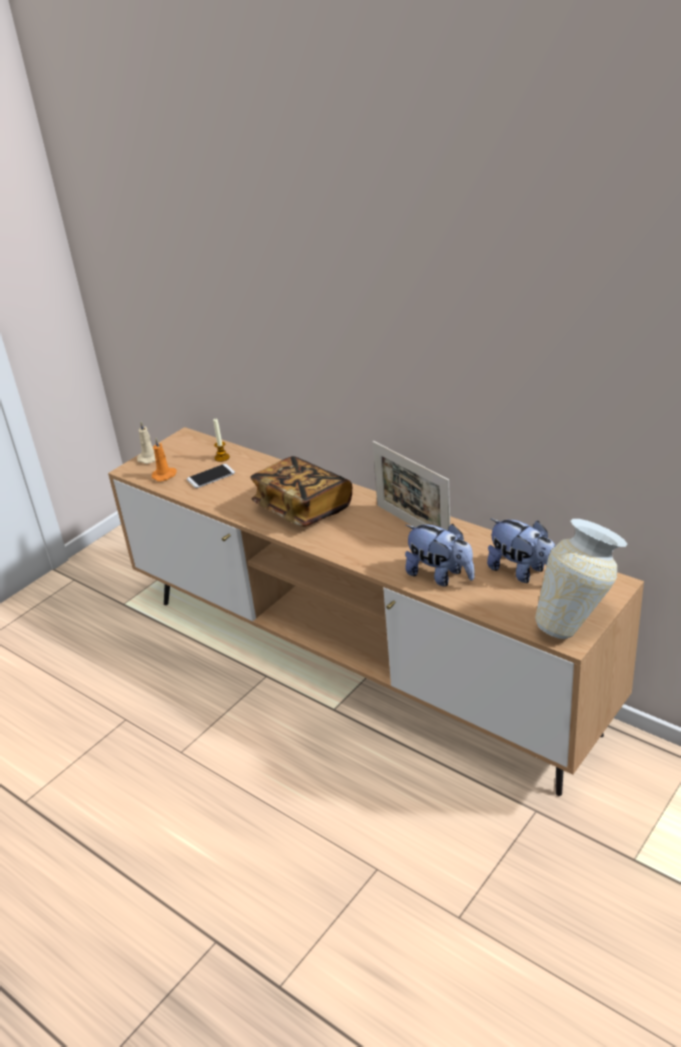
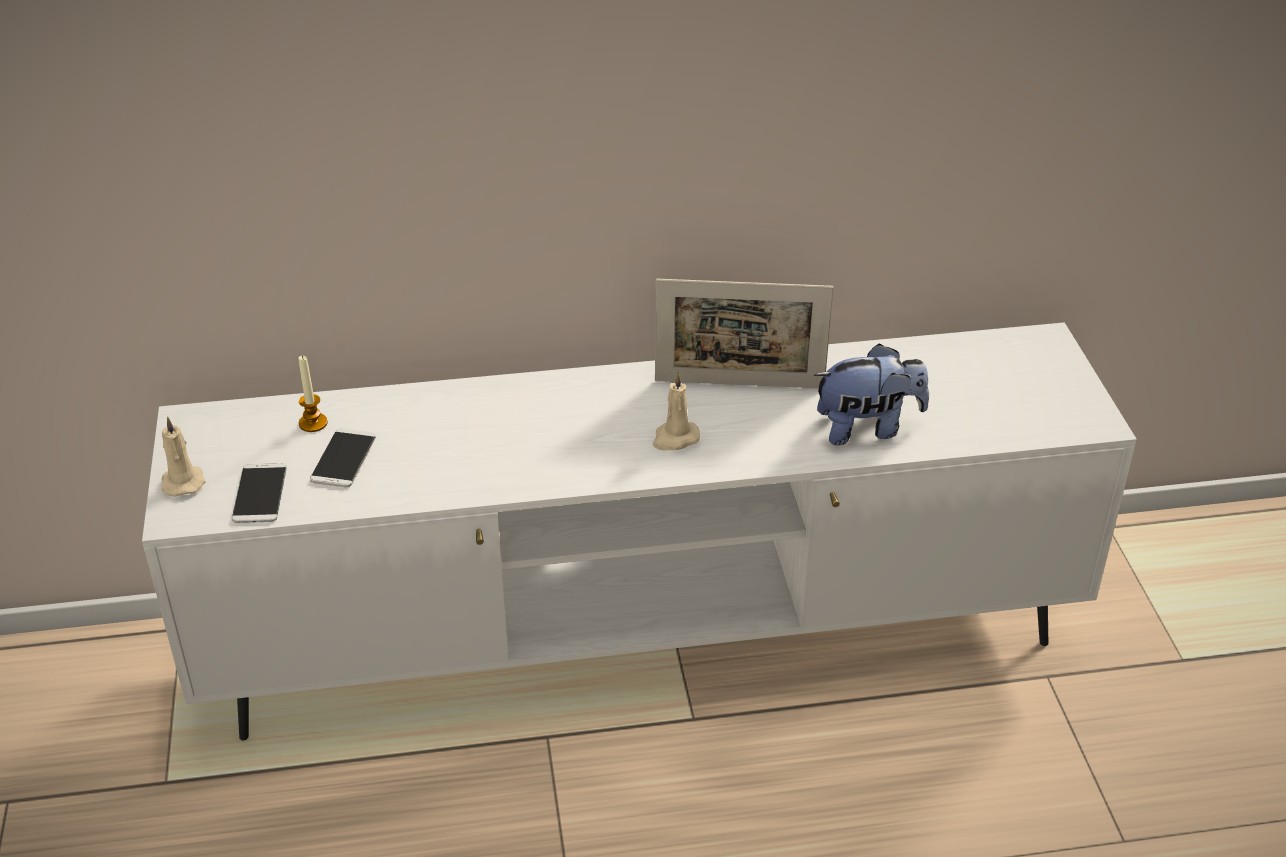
camera: 50 degrees left, 5 degrees up
(165, 475) = (260, 494): orange candle -> phone
(303, 508) = (561, 434): book -> none
(345, 534) = (675, 438): none -> beige candle
(357, 662) = (642, 643): brown tv stand -> white tv stand
(522, 572) = (943, 376): plush toy -> none
(578, 624) = (1079, 402): vase -> none

